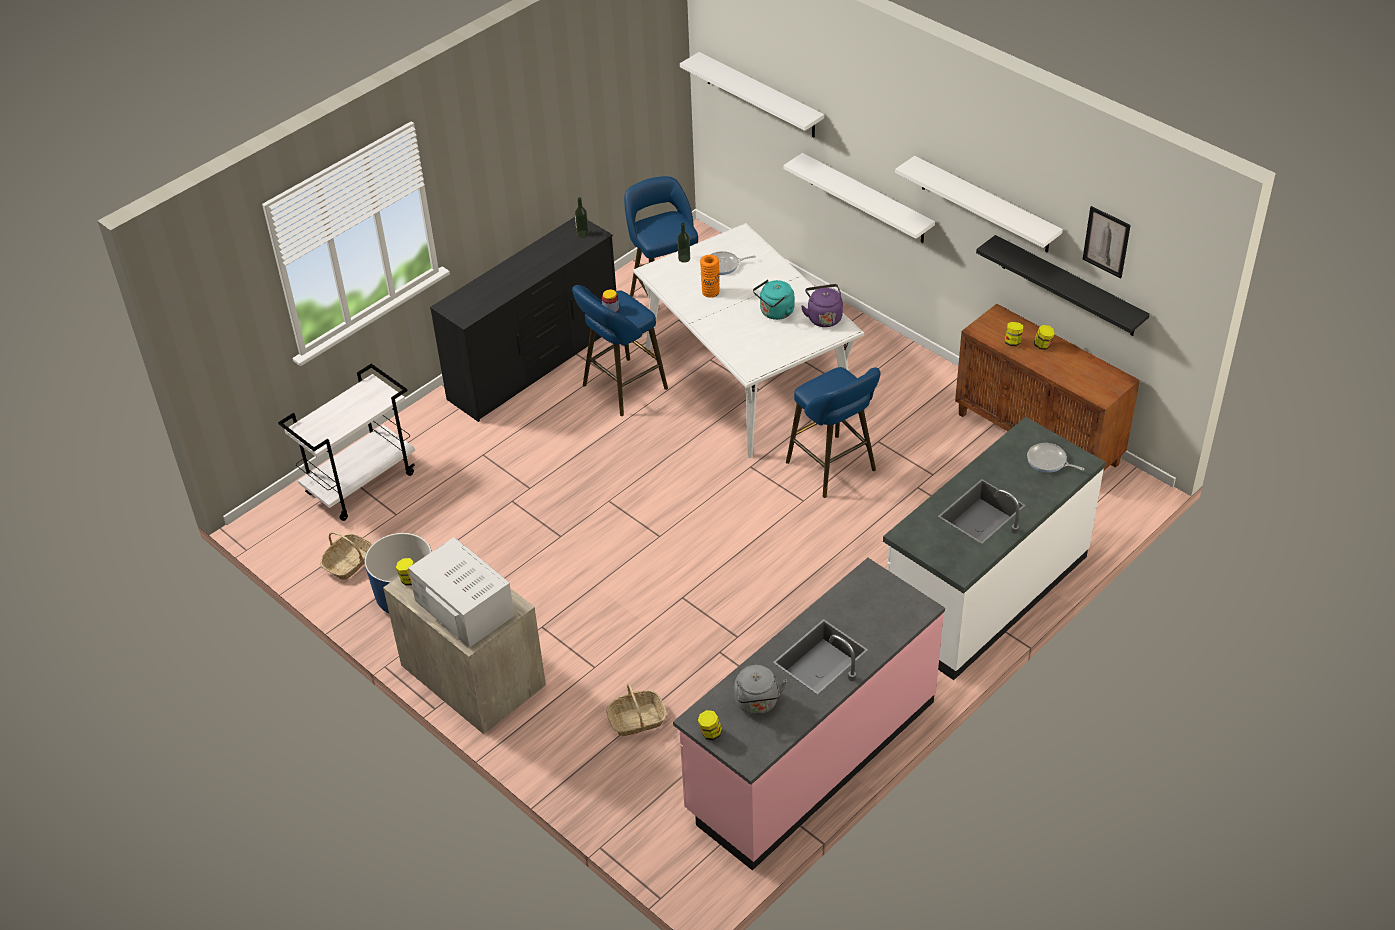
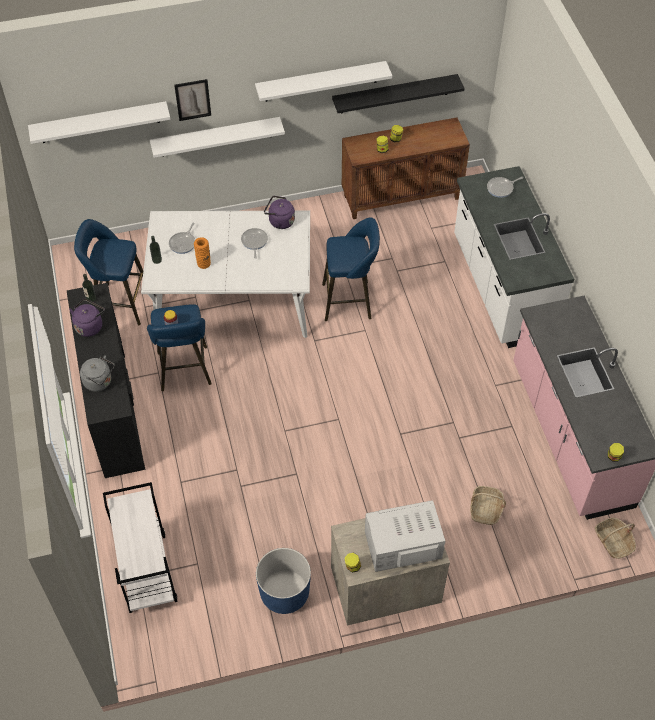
camera: 60 degrees left, 10 degrees up
(349, 563) = (223, 616): basket -> basket (613, 542)
(548, 250) = (90, 326): none -> purple kettle
(757, 704) = (604, 421): grey kettle -> grey kettle (100, 382)
(775, 313) = (254, 242): turquoise kettle -> frying pan
(1106, 242) = (421, 49): picture -> picture (193, 99)

